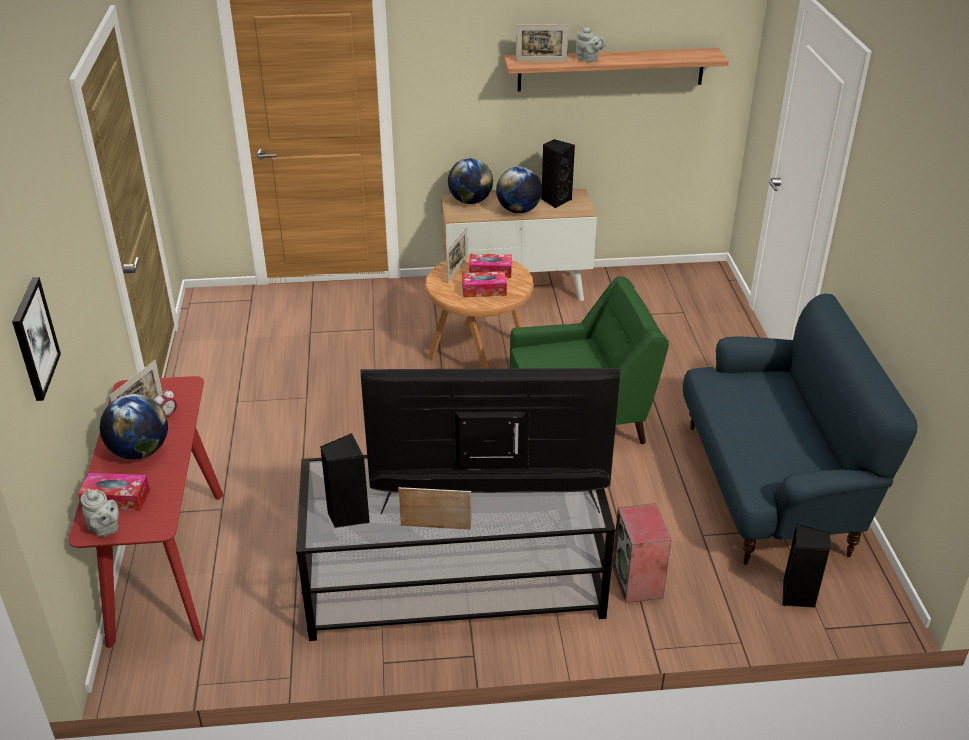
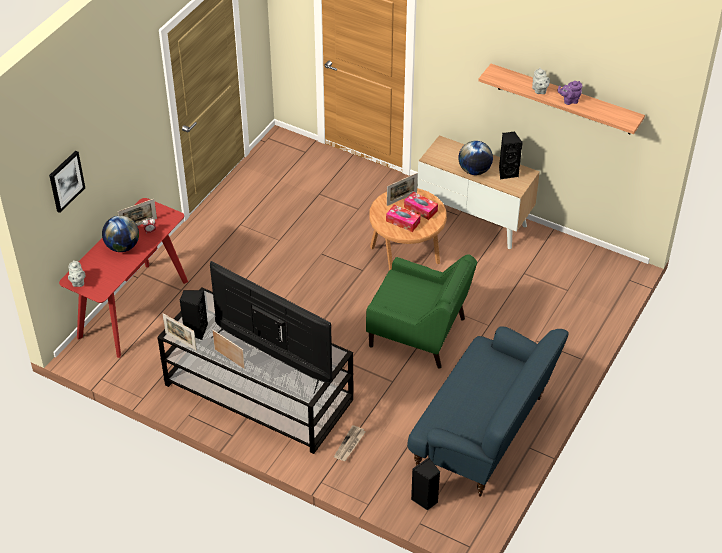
camera: 35 degrees right, 10 degrees up
(116, 499) = (93, 269): tissue box -> none
(470, 201) = (451, 149): globe -> none
(541, 61) = (507, 79): picture frame -> picture frame (181, 341)
(630, 58) = (569, 101): none -> purple teapot
(638, 582) = (349, 445): speaker -> newspaper

